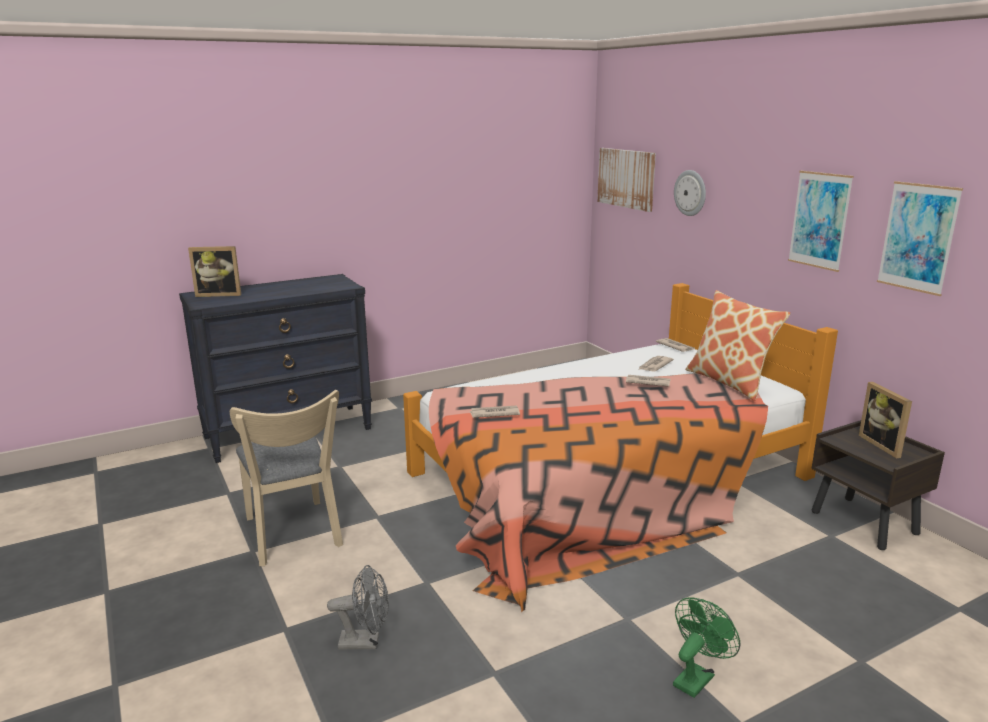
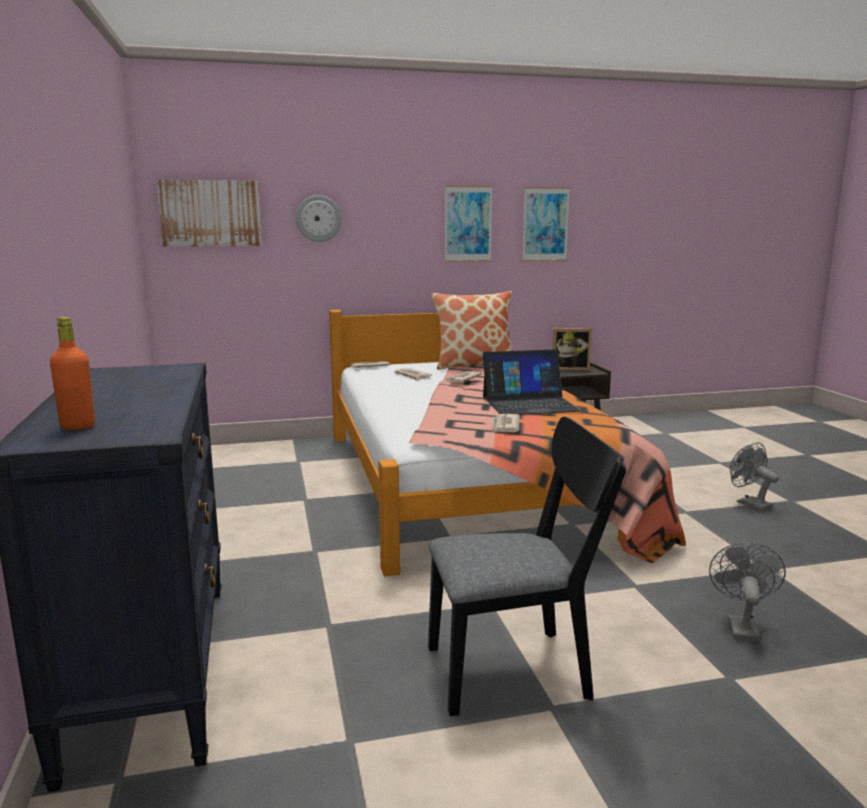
camera: 75 degrees left, 5 degrees down
(219, 294) = (78, 426): picture frame -> orange bottle
(294, 536) = (520, 669): beige chair -> black chair
(577, 417) = (529, 403): none -> laptop
(696, 677) = (749, 503): green fan -> grey fan

